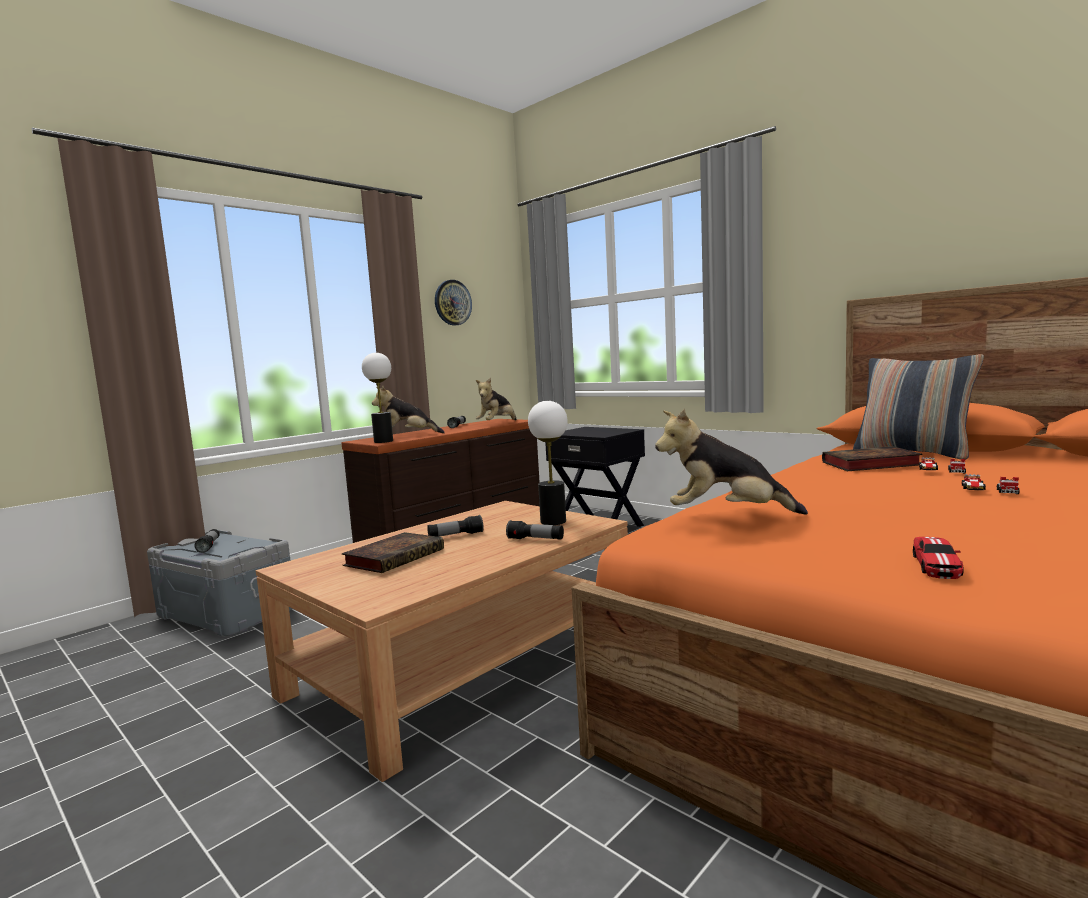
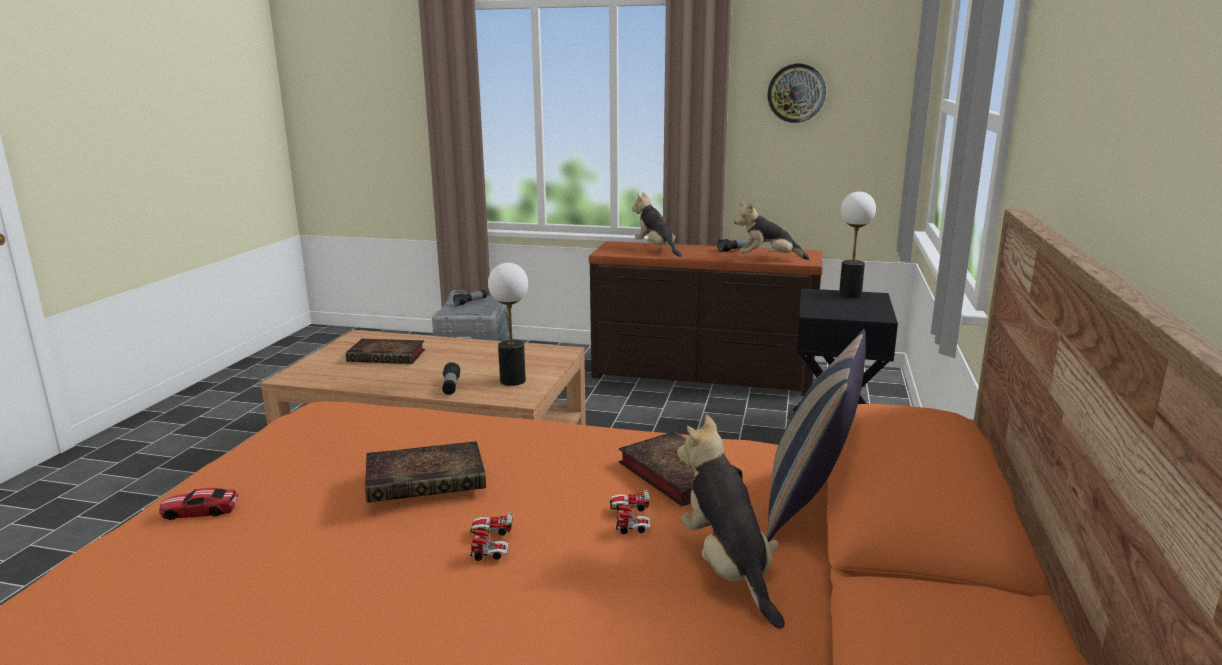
camera: 60 degrees right, 10 degrees up
(383, 441) = (612, 251): table lamp -> table lamp (850, 295)
(455, 536) = (452, 358): flashlight -> none
(726, 515) = (337, 419): plush toy -> plush toy (728, 569)
(885, 494) = (428, 478): none -> book

